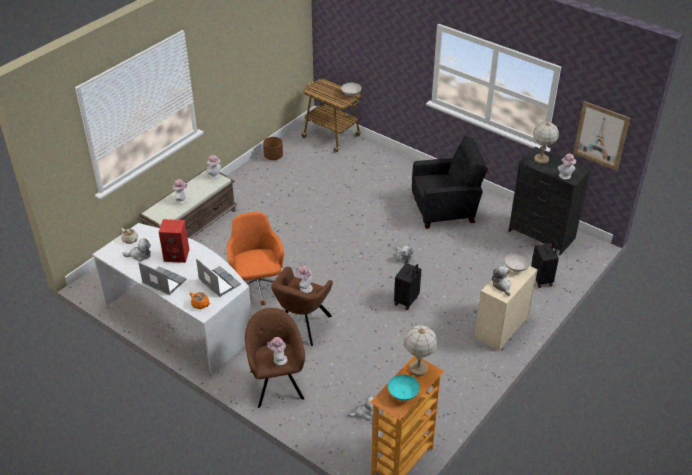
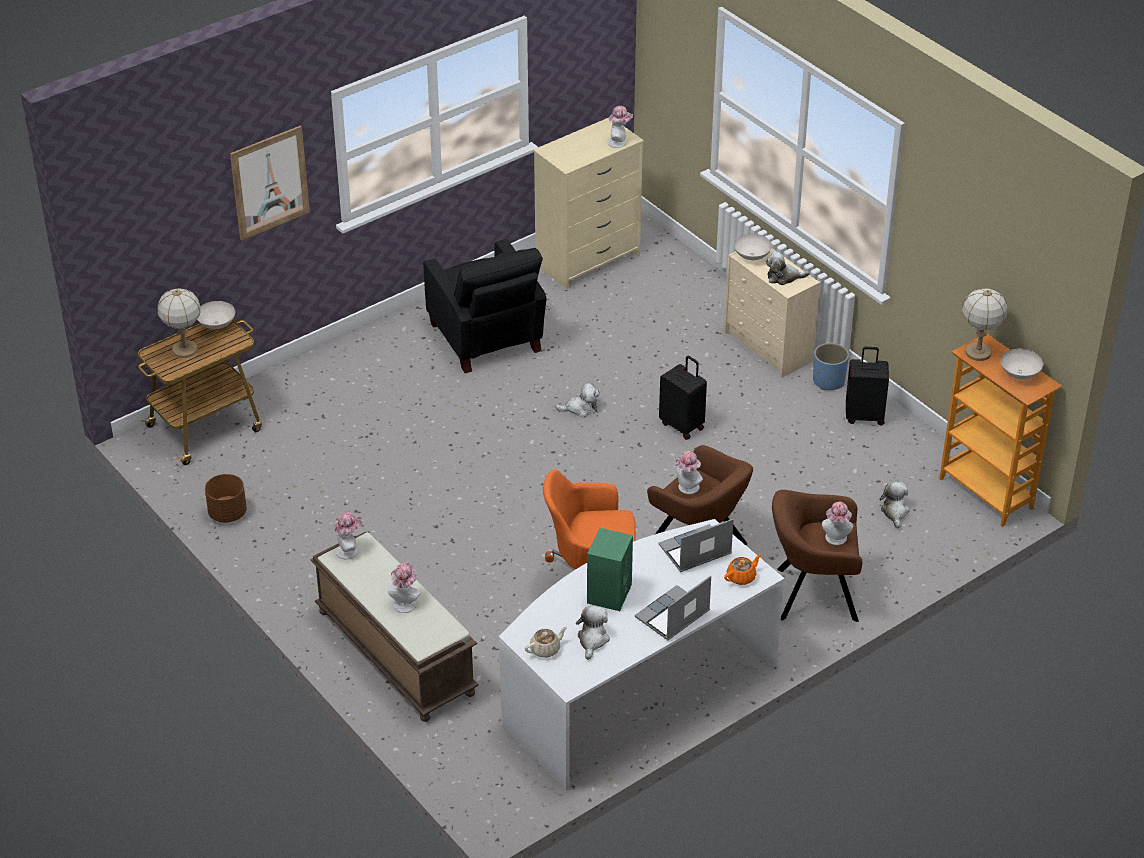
camera: 75 degrees left, 0 degrees up
(177, 255) = (608, 593): red speaker -> green speaker
(402, 394) = (1019, 374): turquoise bowl -> white bowl
(445, 210) = (486, 339): black armchair -> black armchair turned 150 degrees clockwise
(482, 362) = (829, 381): none -> blue planter
(541, 159) = (568, 152): table lamp -> table lamp (185, 350)
(541, 235) = (588, 260): black dresser -> beige dresser
(542, 279) = (684, 285): black suitcase -> black suitcase (864, 416)
(601, 136) = (594, 68): picture -> picture (270, 182)

